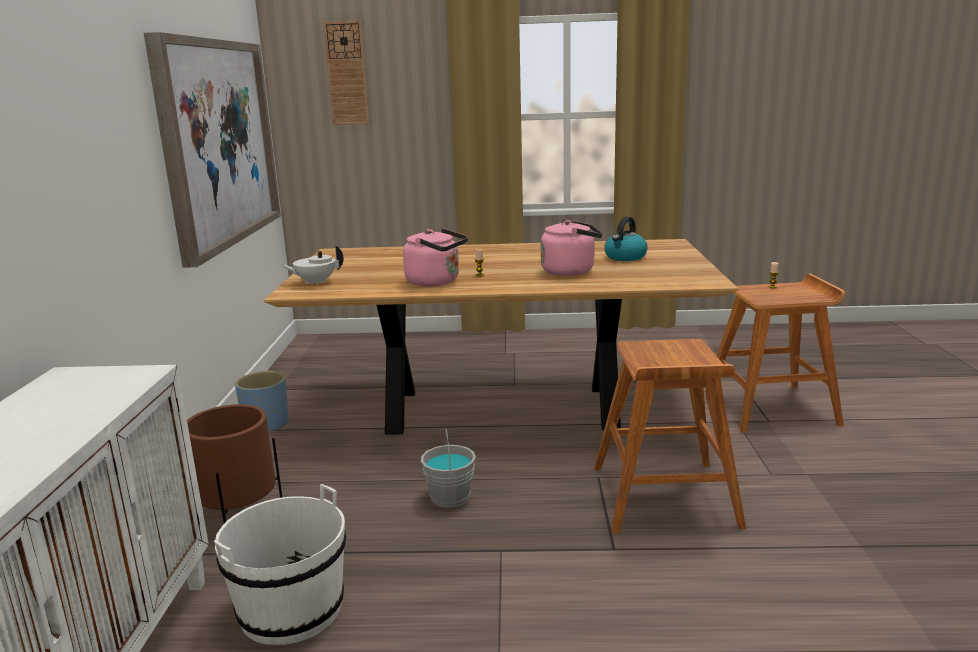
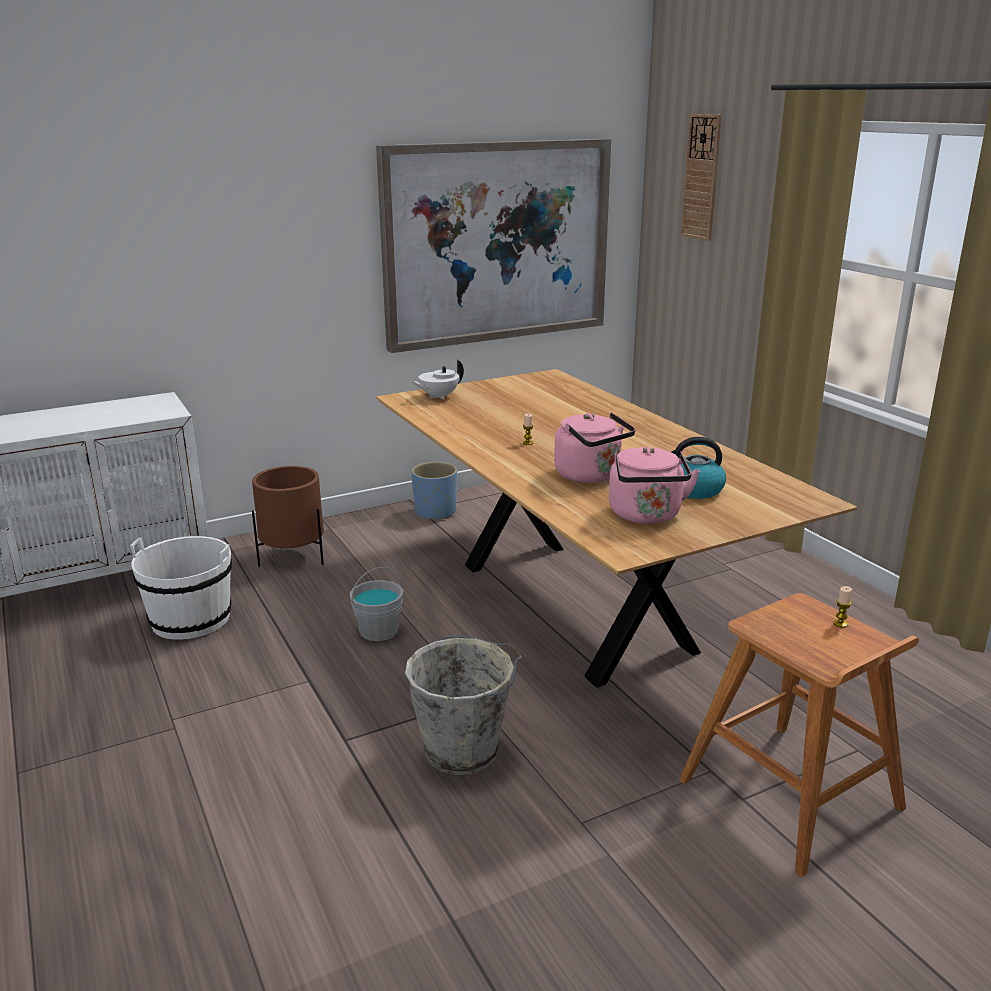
camera: 60 degrees right, 5 degrees up
(315, 282) = (438, 397): white teapot -> white teapot turned 75 degrees counterclockwise
(436, 282) = (484, 433): pink kettle -> pink kettle (646, 516)
(664, 497) = (464, 750): brown stool -> grey bucket

